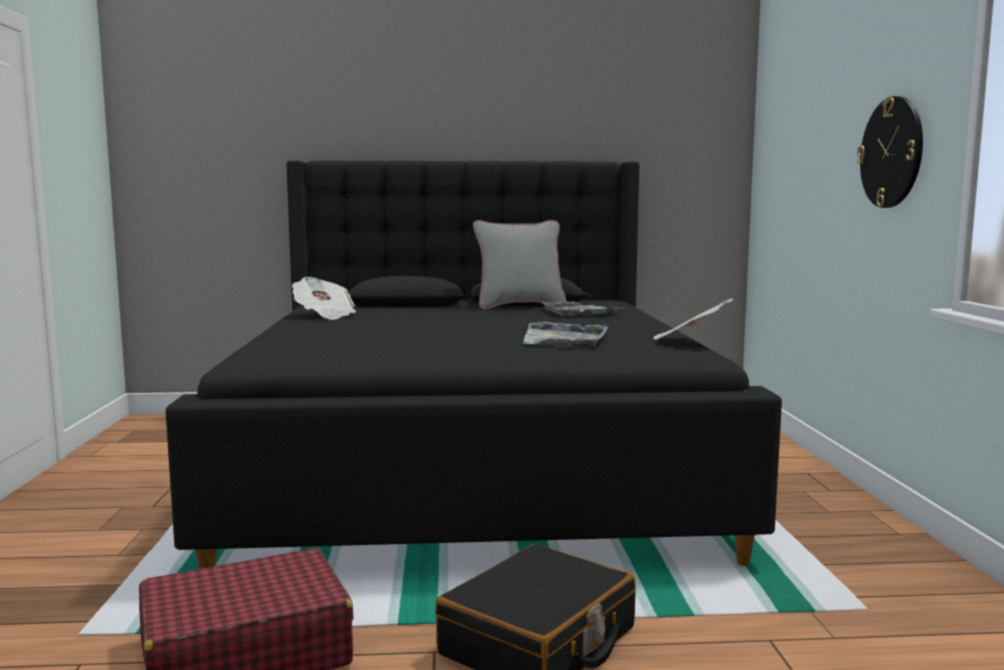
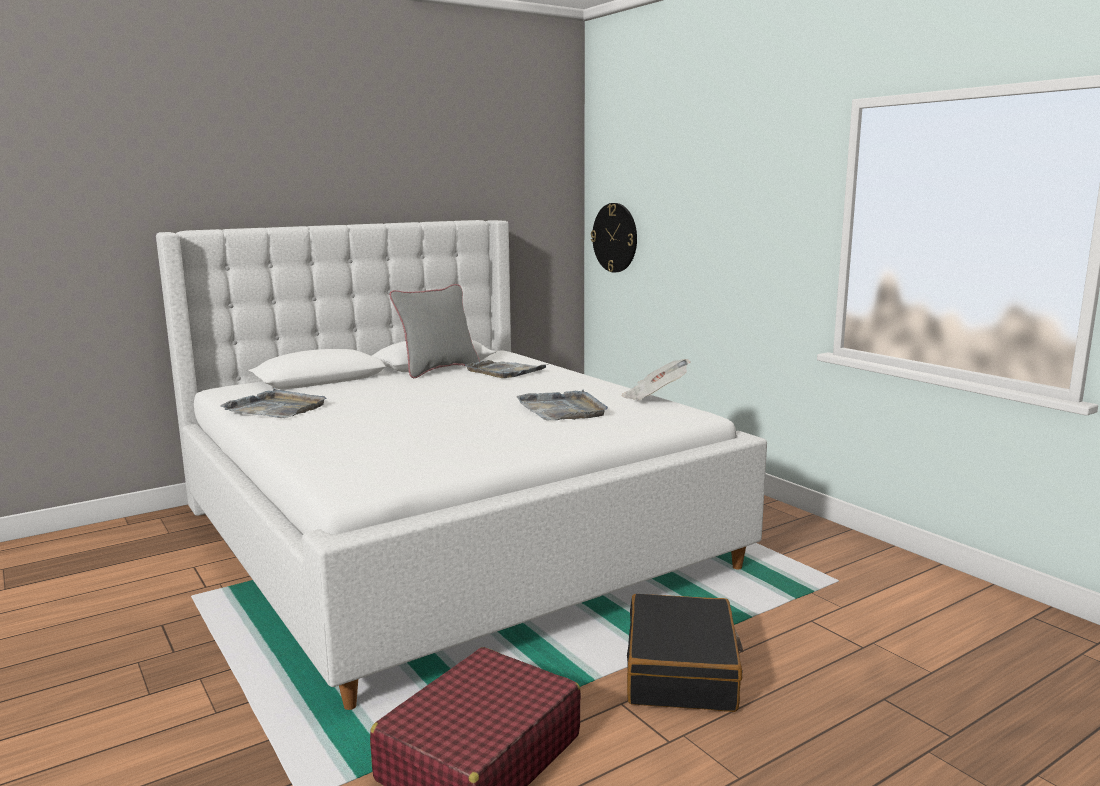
camera: 30 degrees left, 5 degrees up
(324, 315) = (276, 408): newspaper -> grey tray
(473, 470) = (447, 534): black bed -> white bed
(891, 152) = (762, 230): wall clock -> wall clock (615, 237)

